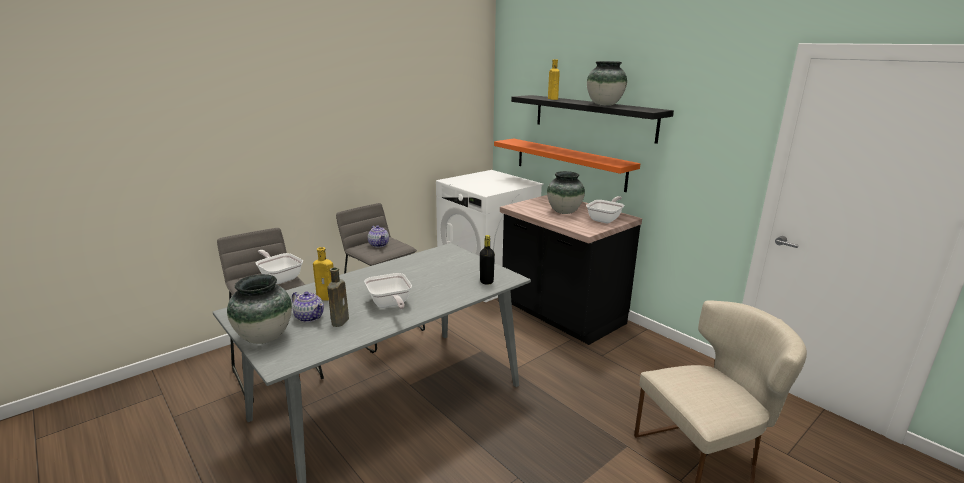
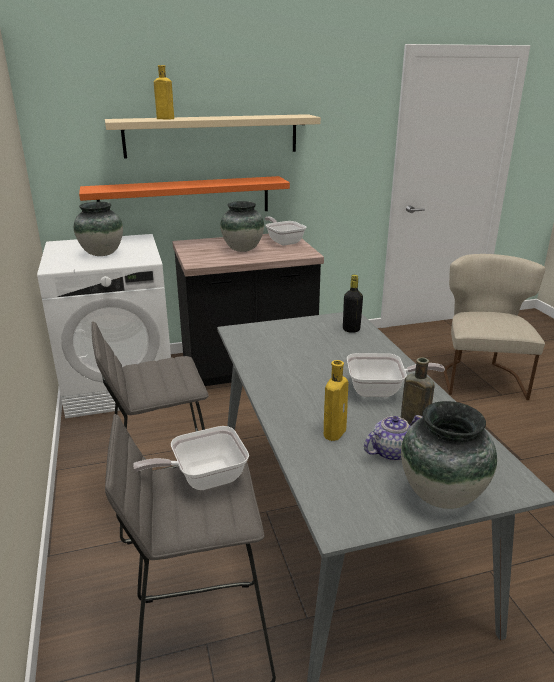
camera: 65 degrees left, 5 degrees up
(379, 244) = (151, 376): teapot -> none
(593, 117) = (212, 135): black shelf -> beige shelf
(604, 105) = (245, 117): vase -> vase (101, 254)

